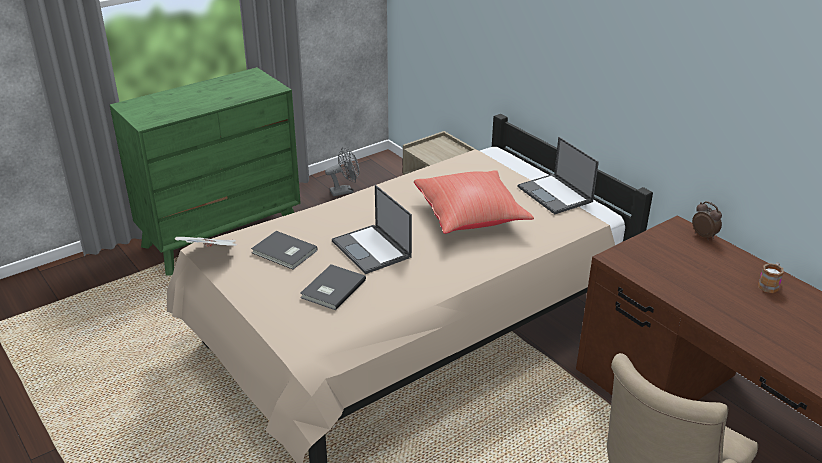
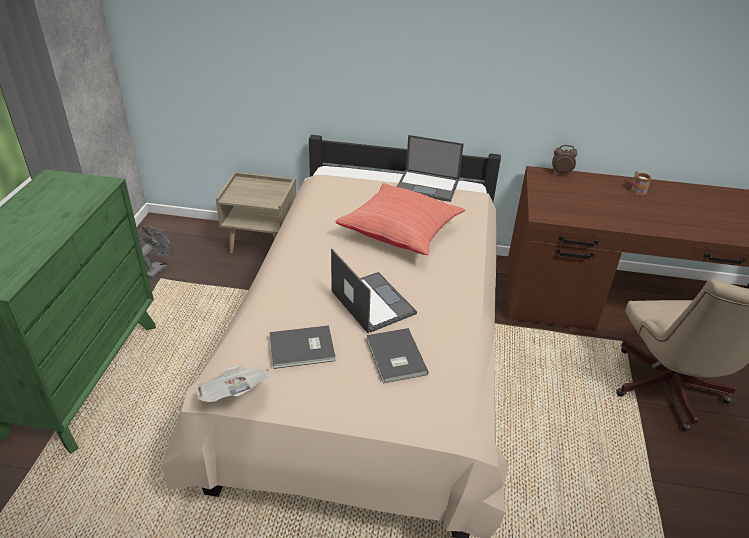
camera: 45 degrees left, 5 degrees up
(372, 249) = (372, 302): laptop -> laptop turned 135 degrees counterclockwise

